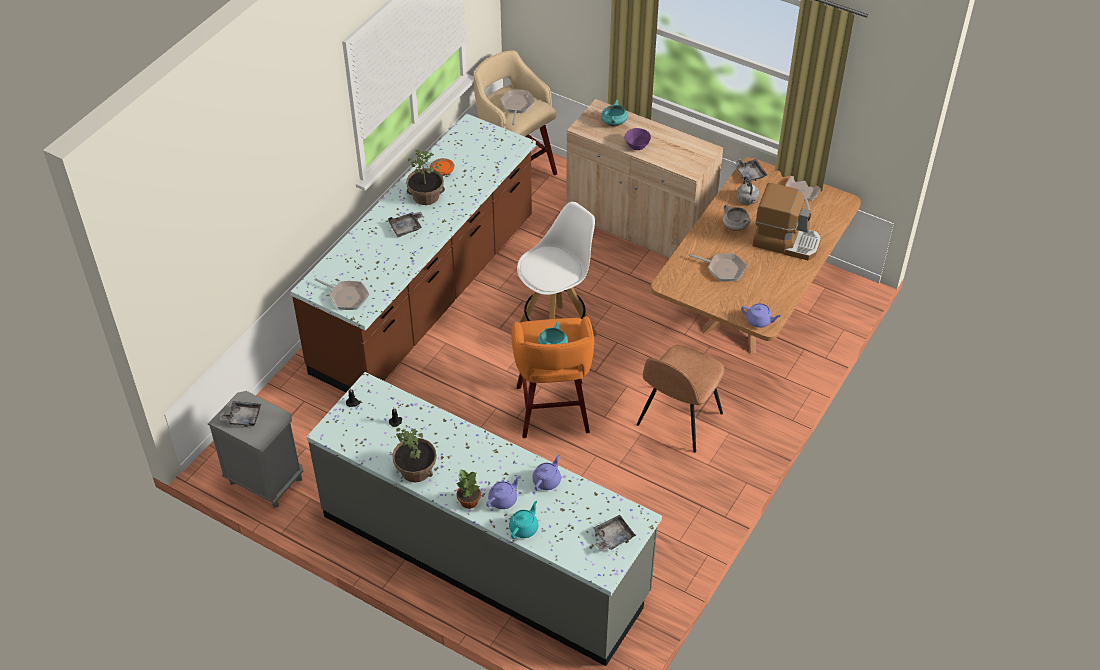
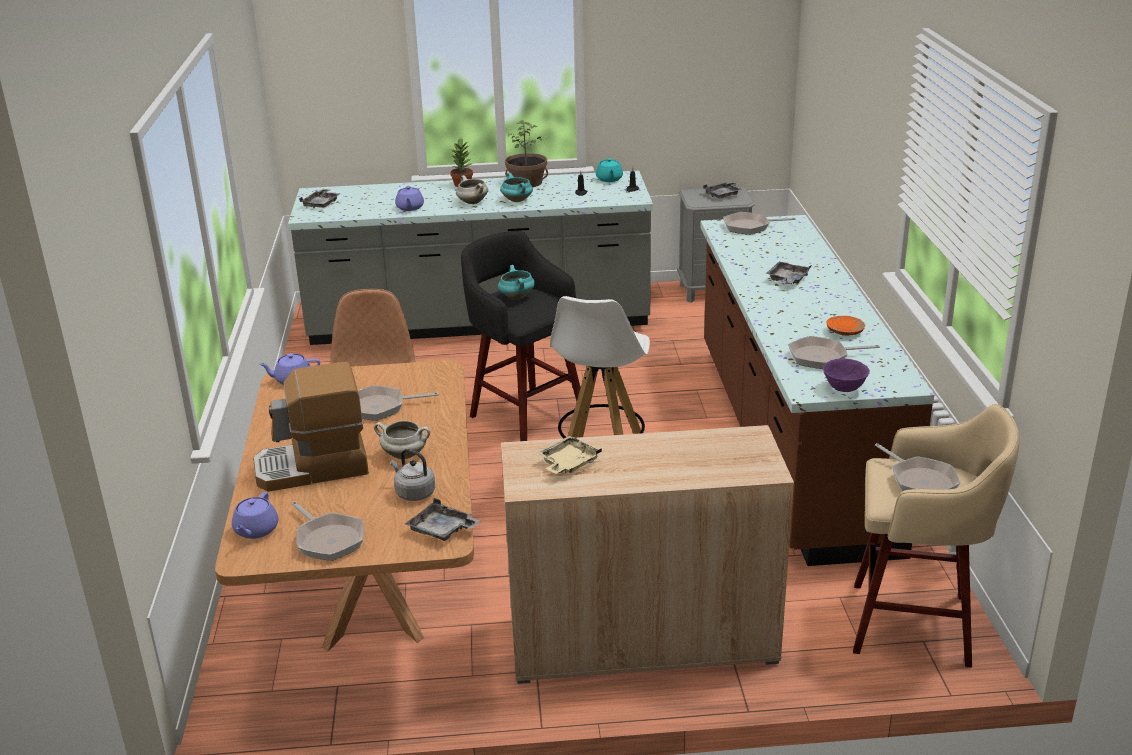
camera: 145 degrees right, 20 degrees down
(426, 196) = (817, 306): potted plant -> none
(480, 160) = (822, 357): none -> frying pan
(491, 459) = (472, 202): none -> white cooking pot
(503, 499) = (435, 192): purple teapot -> purple teapot (255, 530)
(524, 528) = (401, 188): turquoise teapot -> turquoise teapot (609, 179)
(552, 412) = (526, 415): orange stool -> black stool
(613, 123) = (716, 461): turquoise cooking pot -> turquoise cooking pot (517, 200)
(637, 146) = (639, 446): purple bowl -> purple bowl (844, 389)
(678, 153) = (567, 464): none -> beige tray

